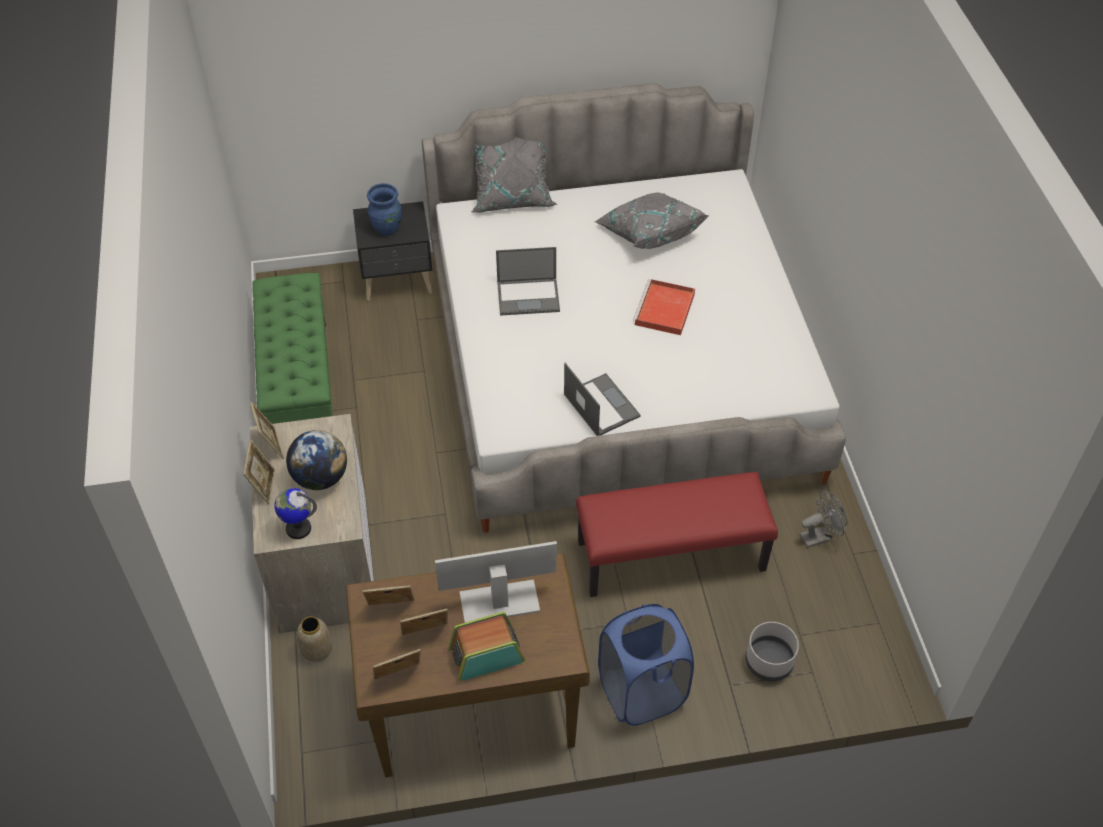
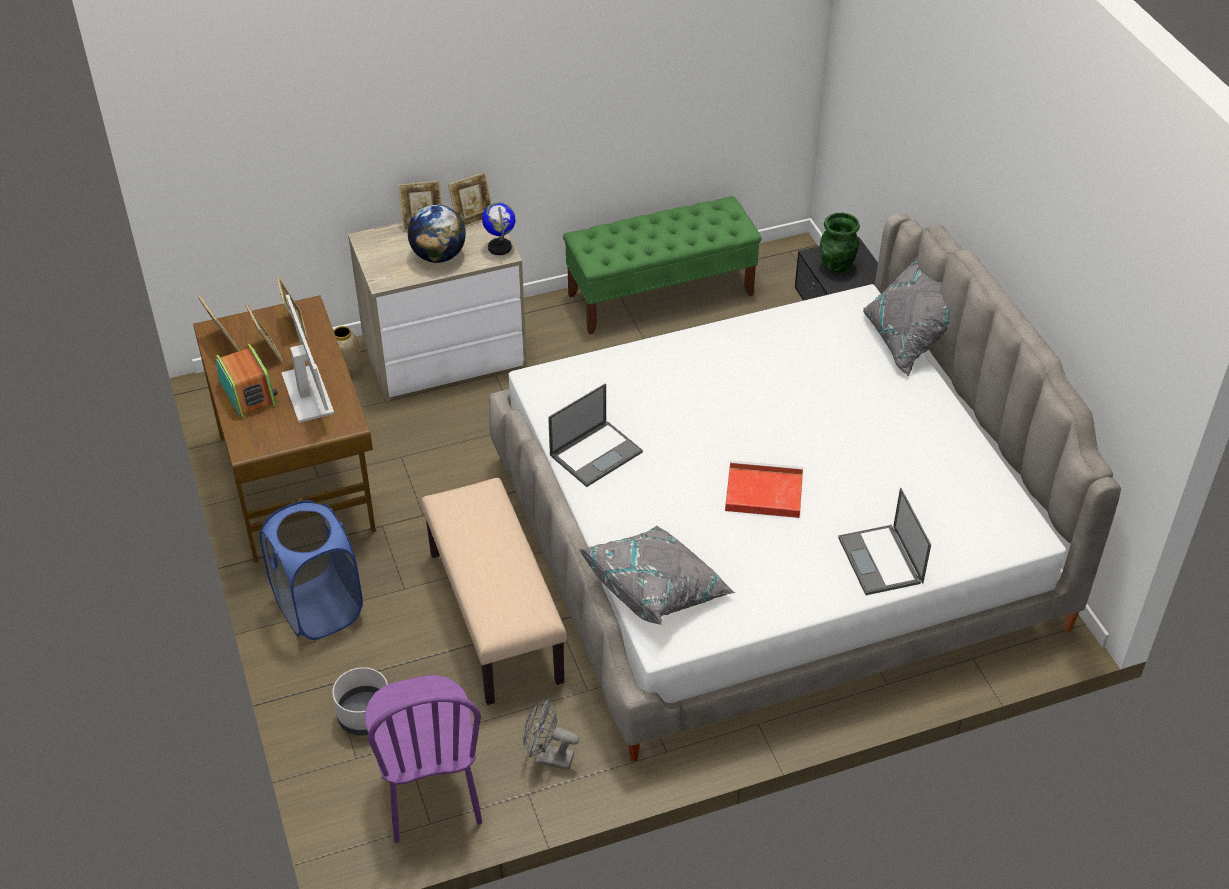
camera: 80 degrees right, 5 degrees down
(298, 528) = (378, 253): globe -> globe (500, 247)
(387, 229) = (837, 266): blue vase -> green vase
(529, 296) = (747, 376): laptop -> laptop (881, 561)
(649, 233) = (894, 466): grey pillow -> grey pillow (657, 589)
(671, 555) = (496, 617): red bench -> beige bench
(820, 536) = (548, 757): grey fan -> grey fan turned 135 degrees clockwise
(853, 620) = (430, 796): none -> purple chair

